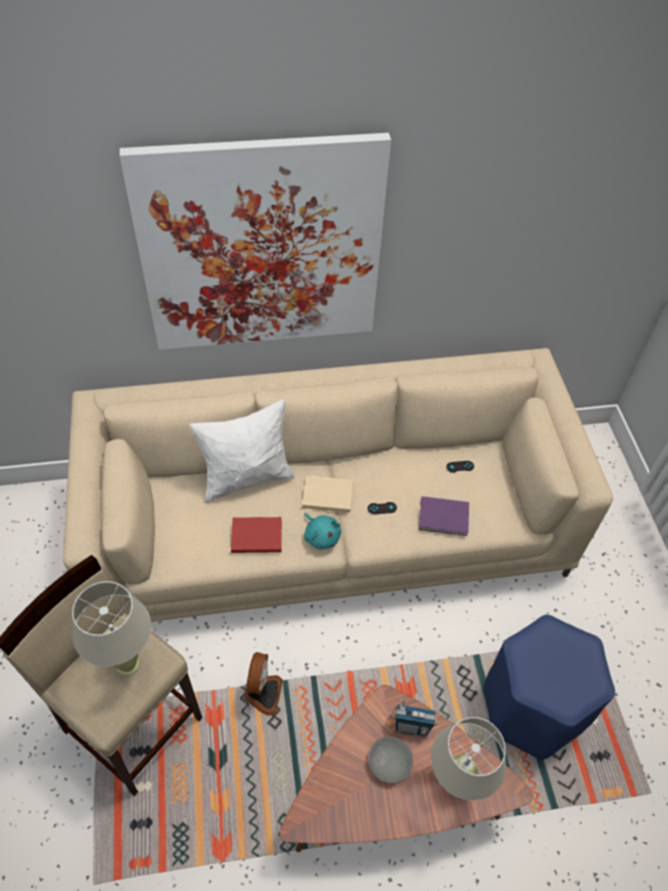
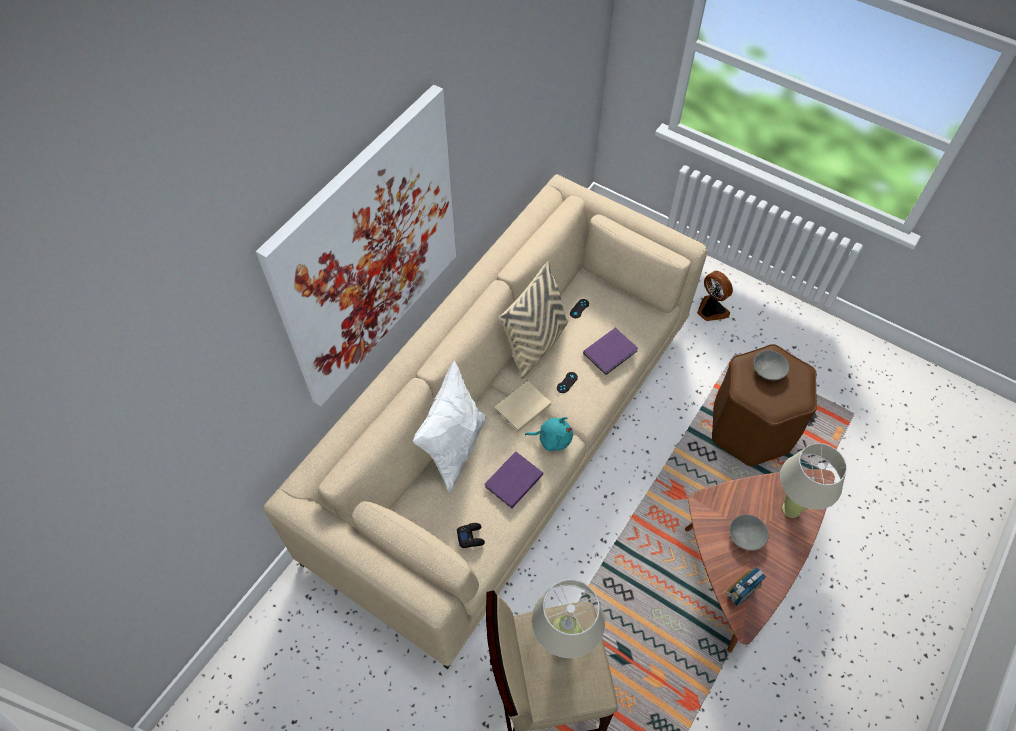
camera: 45 degrees left, 5 degrees up
(182, 543) = (471, 537): none -> black game controller
(255, 535) = (512, 481): red book -> purple book
(262, 693) = (599, 587): fan -> fan (710, 310)
(393, 463) = (535, 345): none -> beige pillow
(411, 726) = (732, 502): radio -> radio (740, 592)
(531, 708) = (751, 429): blue stool -> brown stool
(567, 652) = (768, 369): none -> grey bowl

